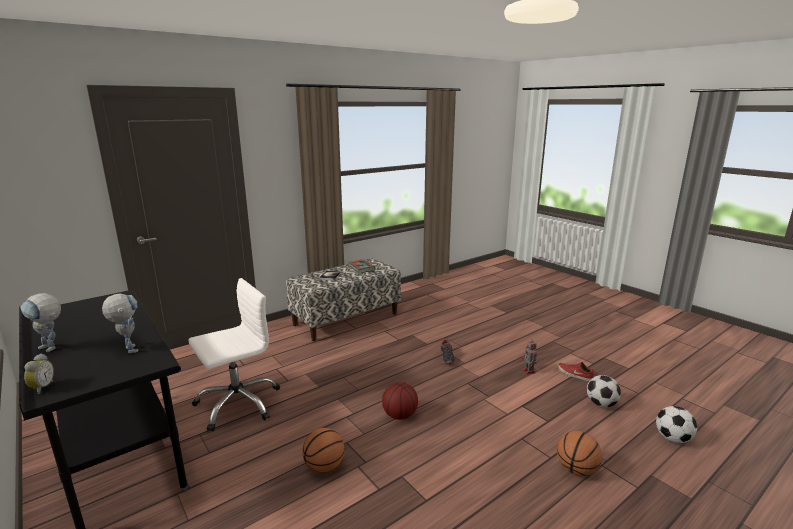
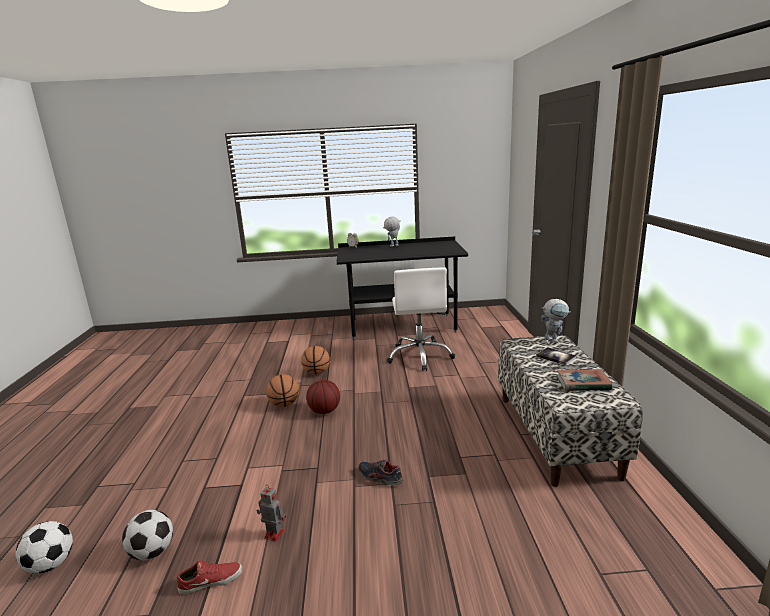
camera: 125 degrees right, 0 degrees up
(128, 348) = (370, 254): toy robot -> toy robot (553, 341)
(576, 469) = (156, 466): basketball -> basketball (284, 404)

